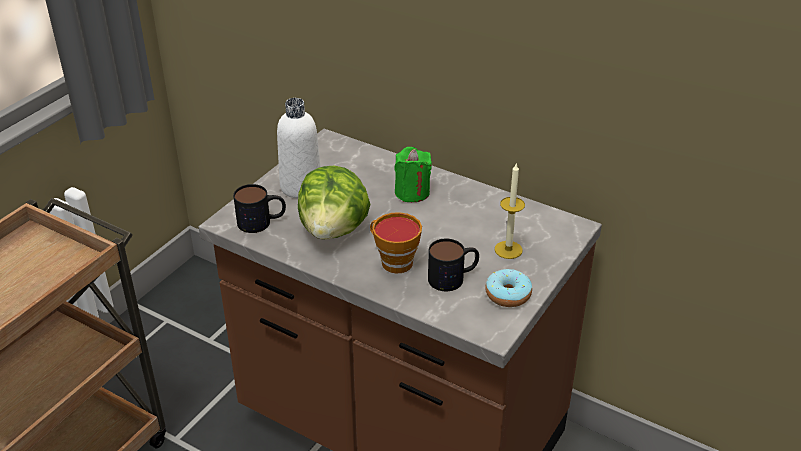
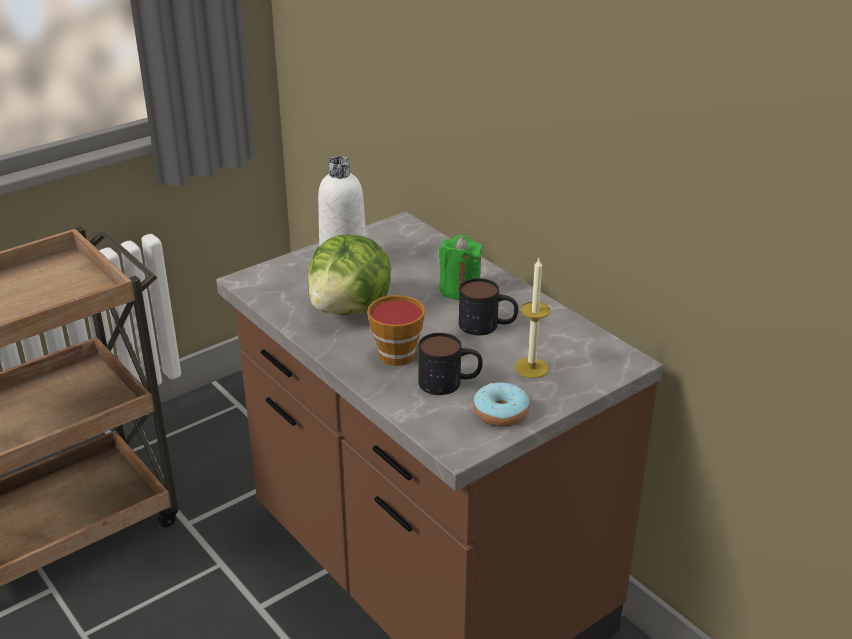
camera: 20 degrees right, 5 degrees down
(262, 222) = (281, 287): mug -> mug (487, 325)

